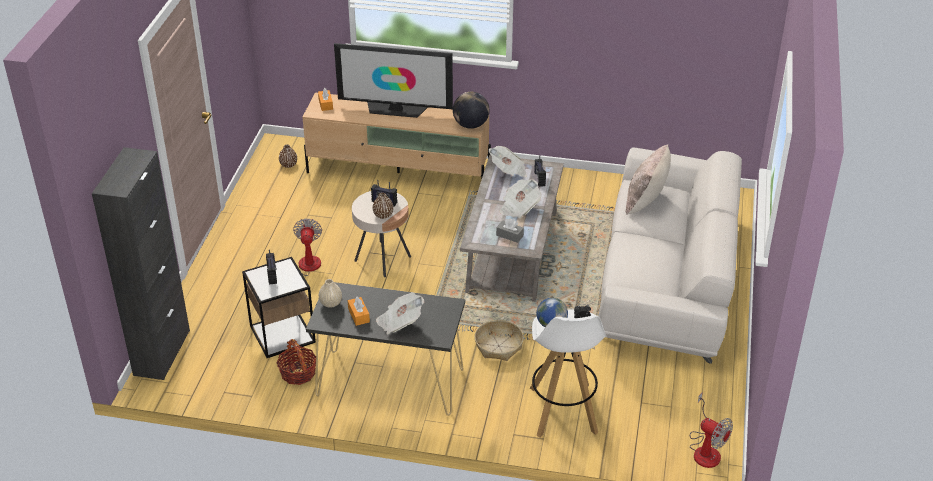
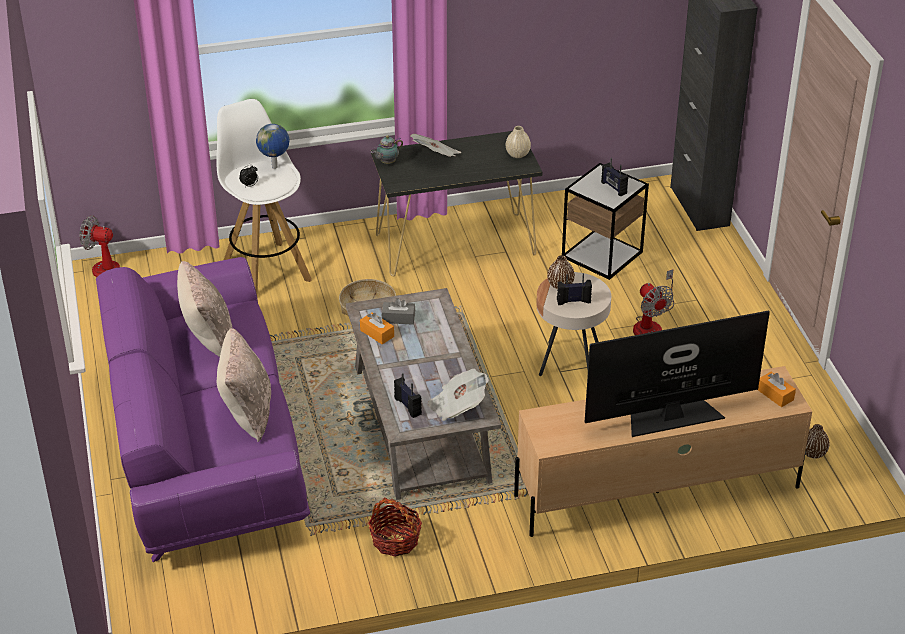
camera: 155 degrees right, 0 degrees up
(298, 373) = (552, 227): basket -> basket (395, 540)
(358, 315) = (481, 152): orange tissue box -> orange tissue box (377, 333)
(445, 329) = (387, 162): none -> teapot
(471, 125) = (546, 424): globe -> none
(519, 208) = (409, 357): newspaper -> none
(654, 258) = (208, 339): none -> beige pillow
(666, 281) = (204, 441): white sofa -> purple sofa

